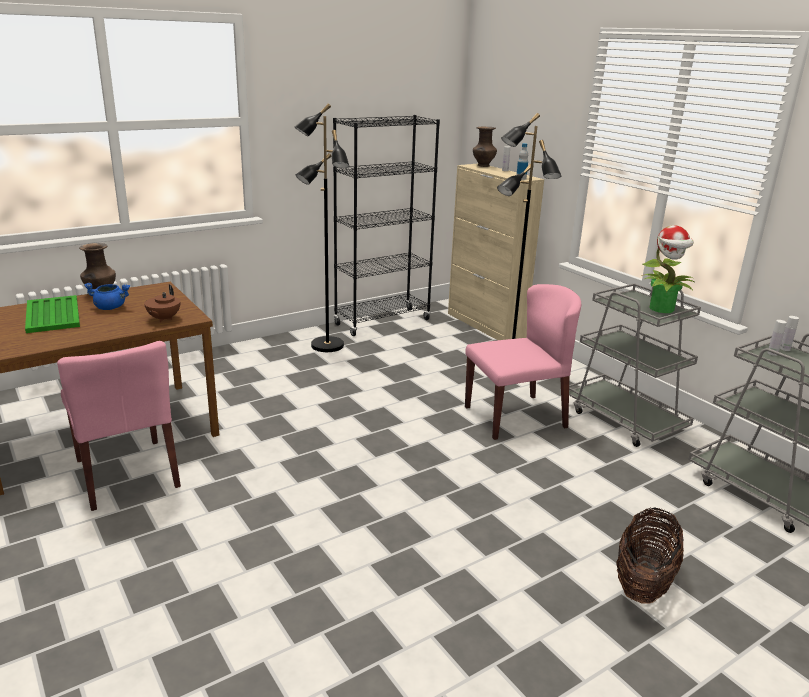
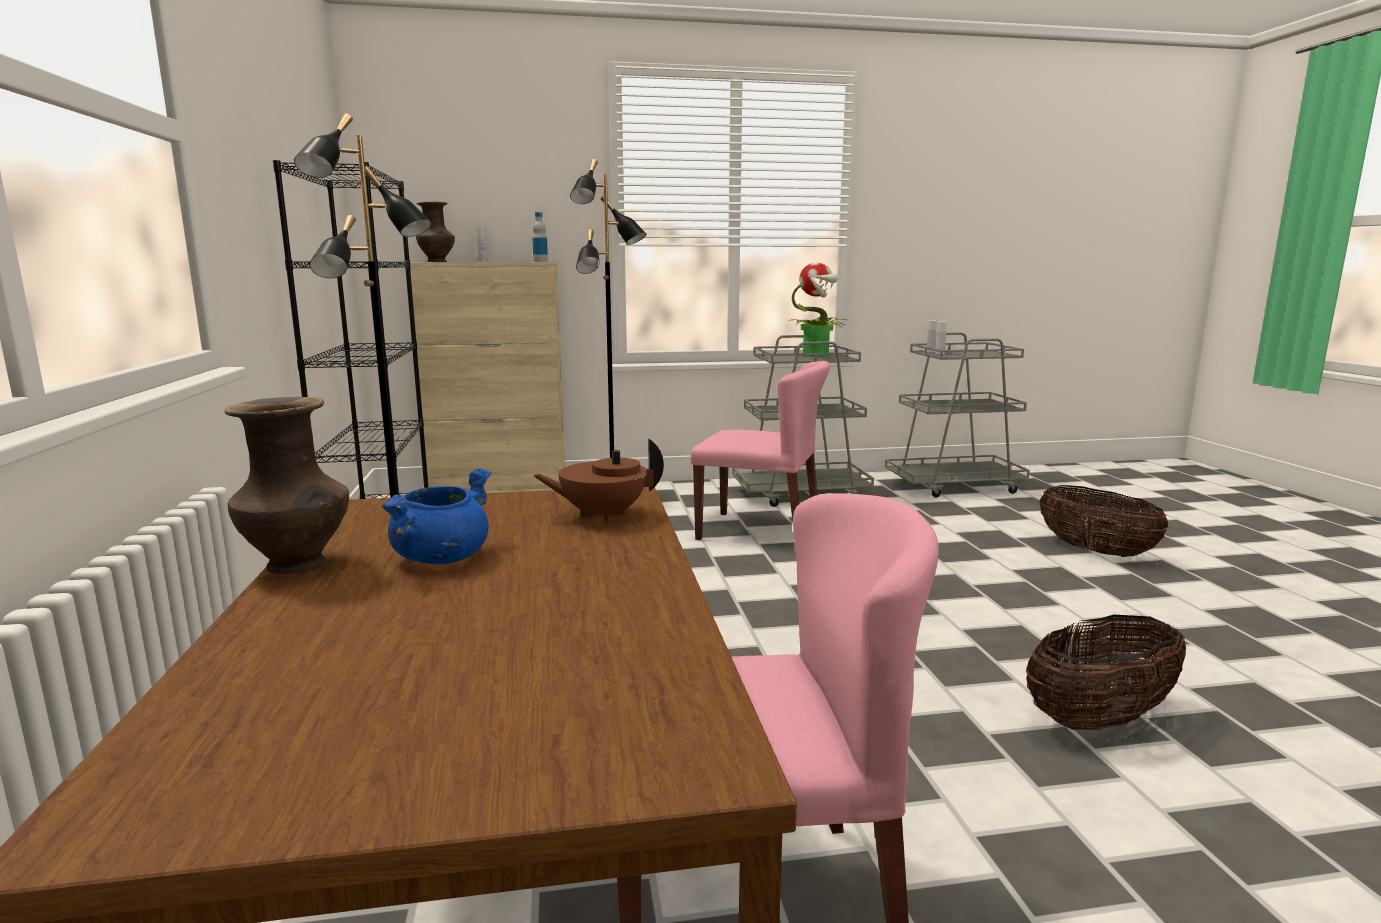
camera: 65 degrees left, 10 degrees down
(53, 314) = (388, 629): green tray -> none
(163, 319) = (602, 515): brown teapot -> brown teapot turned 135 degrees clockwise
(308, 565) = (1099, 719): none -> basket
(515, 416) = (760, 531): pink chair -> pink chair turned 105 degrees clockwise

